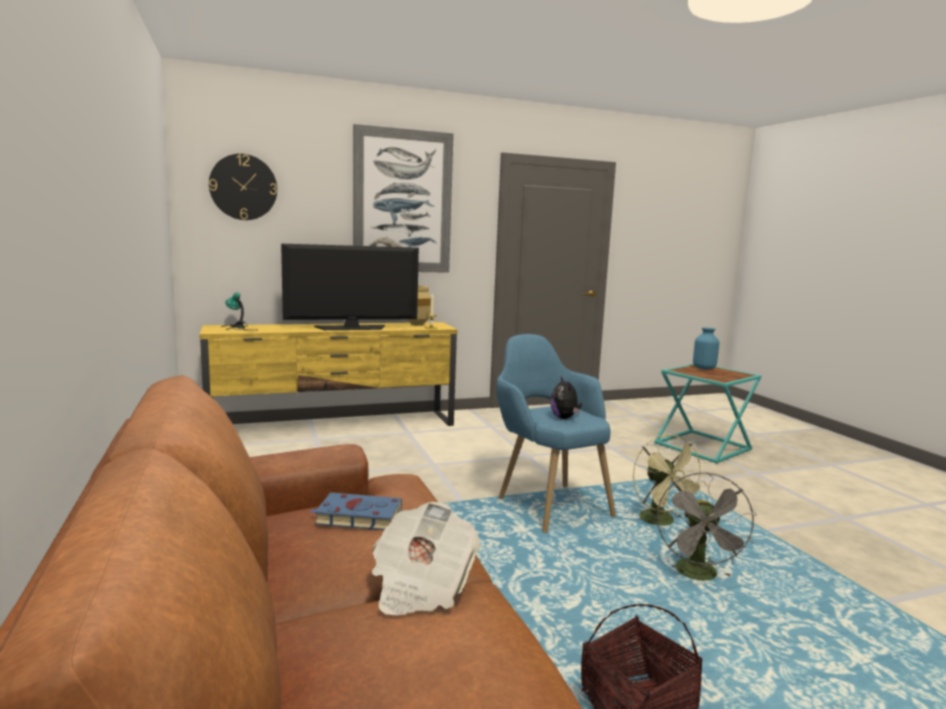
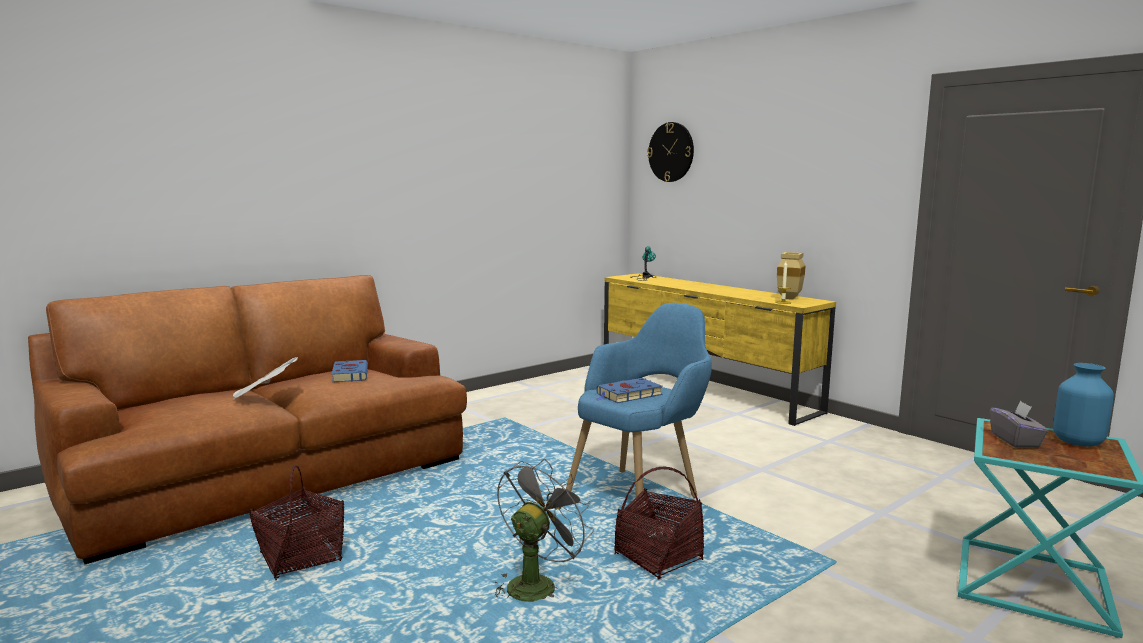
camera: 70 degrees right, 0 degrees up
(351, 328) = (715, 290): television -> none
(403, 201) = (802, 154): picture -> none
(565, 418) = (628, 395): plush toy -> blue book
(662, 522) = (659, 558): green fan -> basket
(699, 576) = (536, 583): grey fan -> grey fan turned 135 degrees clockwise
(702, 374) = (1015, 441): none -> grey tissue box

